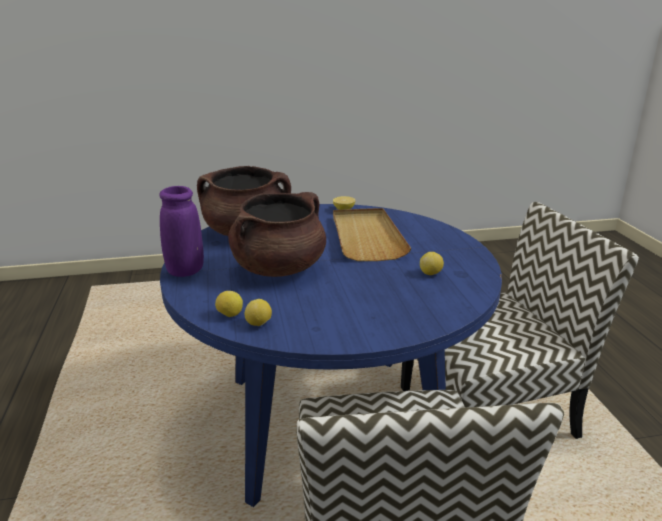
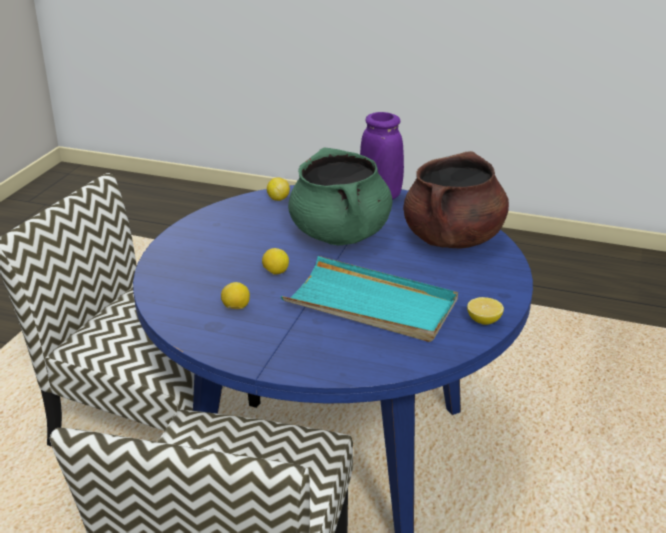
camera: 120 degrees right, 5 degrees up
(259, 324) = (250, 206): lemon -> lemon (275, 272)
(279, 268) = (340, 235): brown cooking pot -> green cooking pot
(366, 237) = (371, 305): beige tray -> turquoise tray

